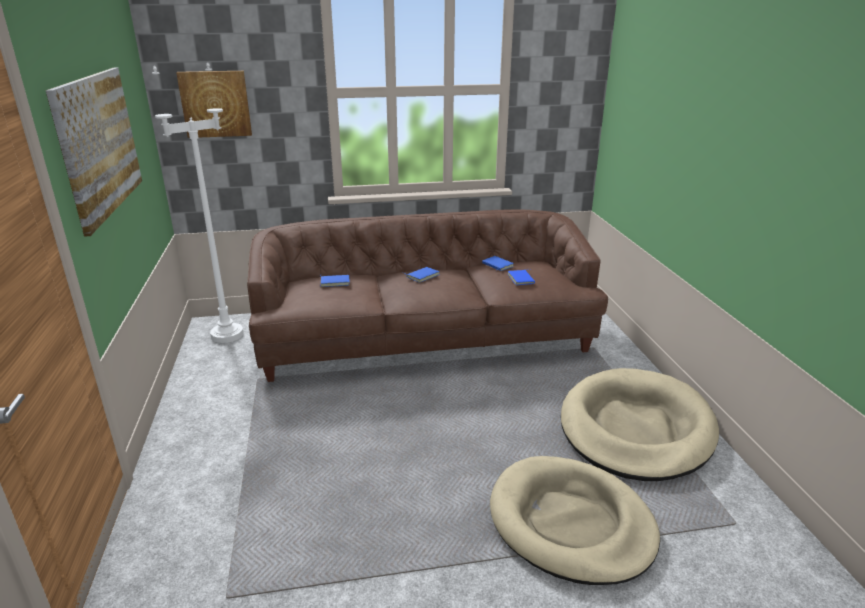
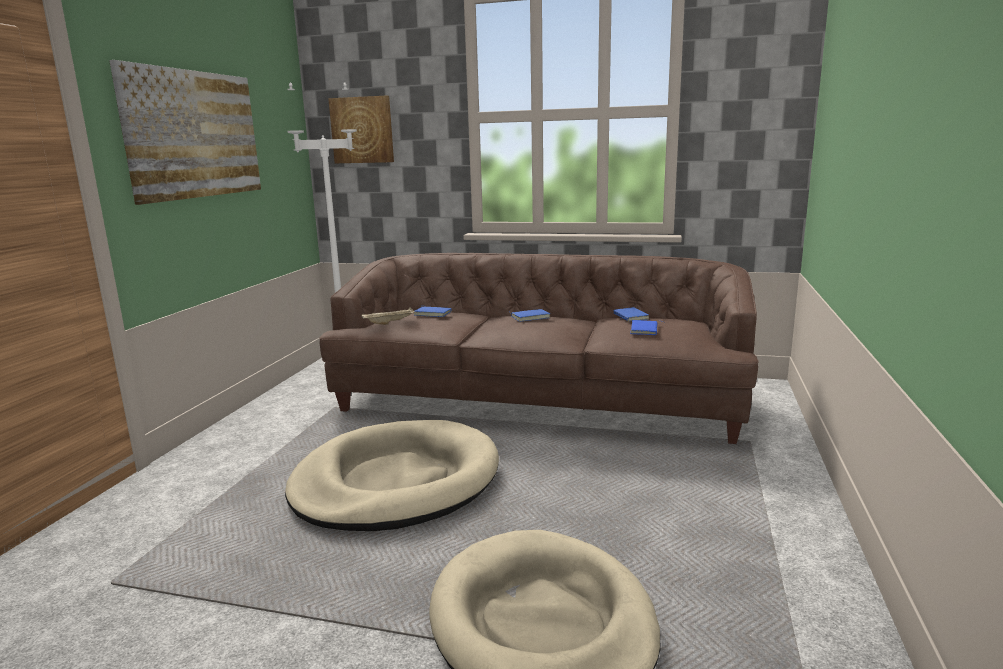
camera: 25 degrees right, 10 degrees down
(312, 300) = (390, 323): none -> beige tray
(635, 428) = (736, 540): beige dog bed -> beige dog bed (396, 482)

